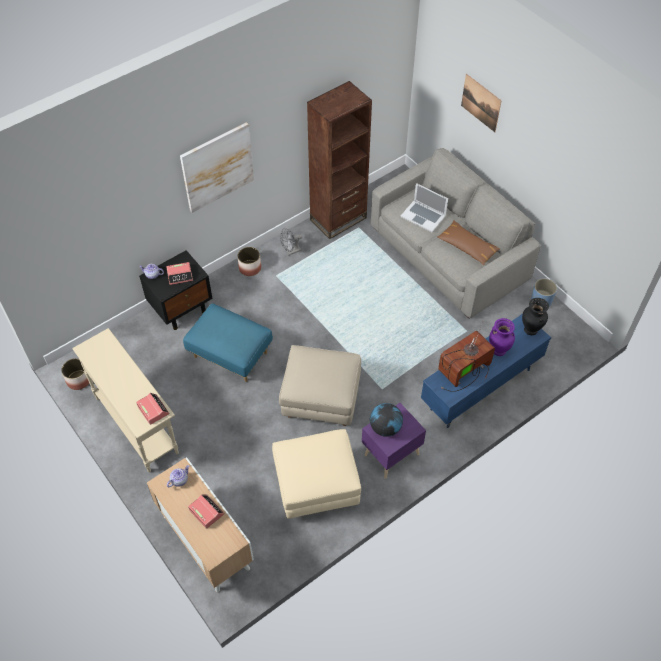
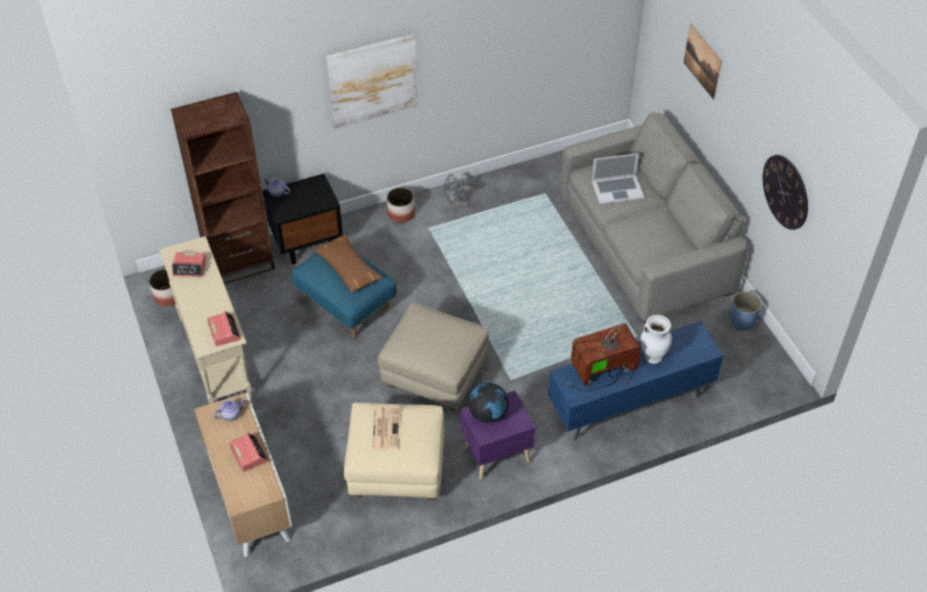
camera: 15 degrees right, 5 degrees down
(180, 275) = (308, 199): alarm clock -> alarm clock (190, 267)
(307, 459) = (385, 428): none -> newspaper
(338, 219) = (524, 179): brown bookcase -> brown bookcase (239, 263)
(423, 216) = (617, 189): laptop -> laptop turned 60 degrees counterclockwise
(467, 247) = (659, 234): brown pillow -> brown pillow (348, 268)
(498, 350) = (653, 357): purple vase -> white vase
(531, 330) = (701, 342): black vase -> none
(575, 198) = (785, 192): none -> wall clock

